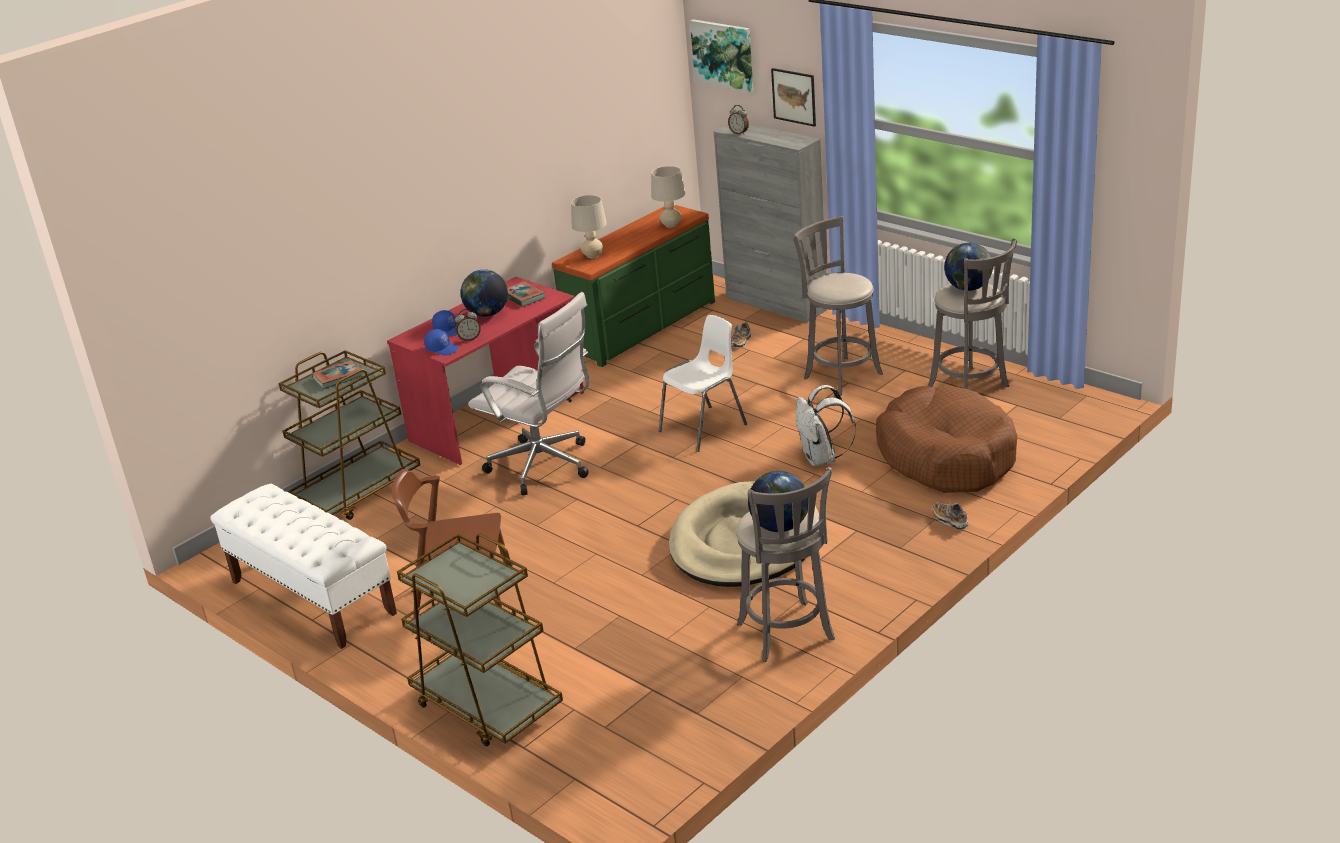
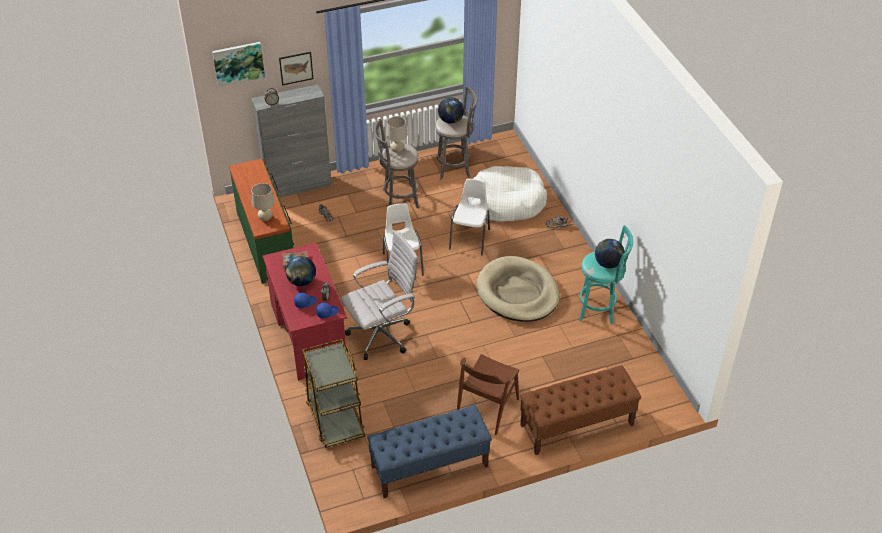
camera: 65 degrees left, 15 degrees up
(312, 597) = (429, 466): white bench -> blue bench
(338, 377) = (328, 363): book -> none
(486, 705) = (576, 425): brown cart -> brown bench
(671, 225) = (261, 176): beige table lamp -> beige table lamp (397, 150)
(787, 634) = (599, 309): grey stool -> turquoise stool
(822, 459) = (470, 239): white backpack -> white chair
(946, 456) = (506, 202): brown dog bed -> white dog bed

